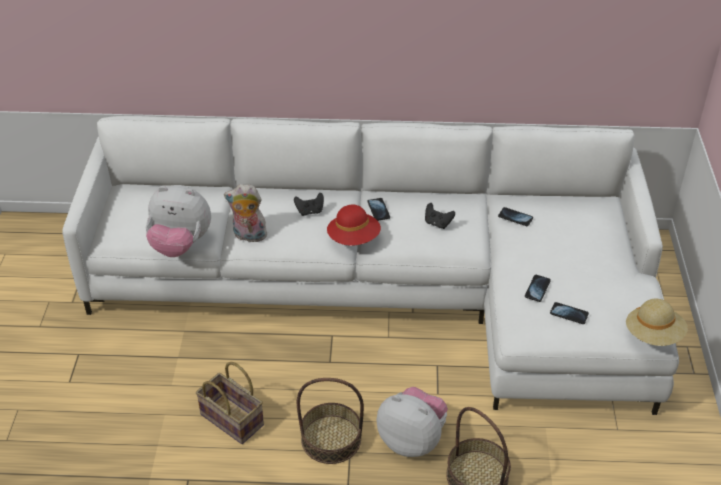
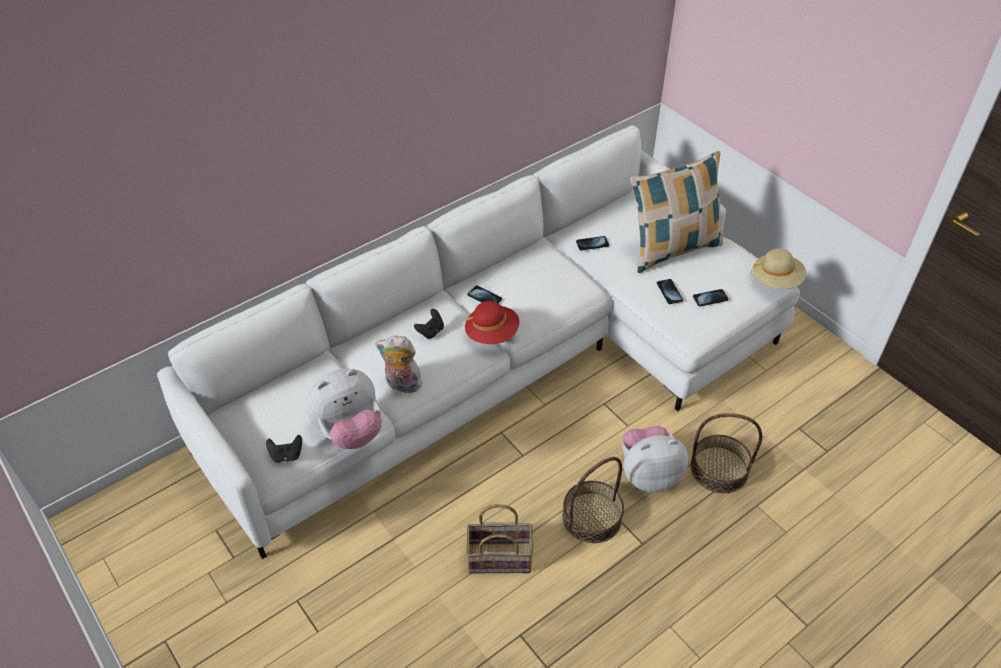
camera: 40 degrees left, 5 degrees up
(248, 236) = (402, 385): plush toy -> plush toy turned 45 degrees clockwise
(437, 223) = (543, 282): black game controller -> black game controller (286, 455)
(584, 258) = (672, 249): none -> pillow

